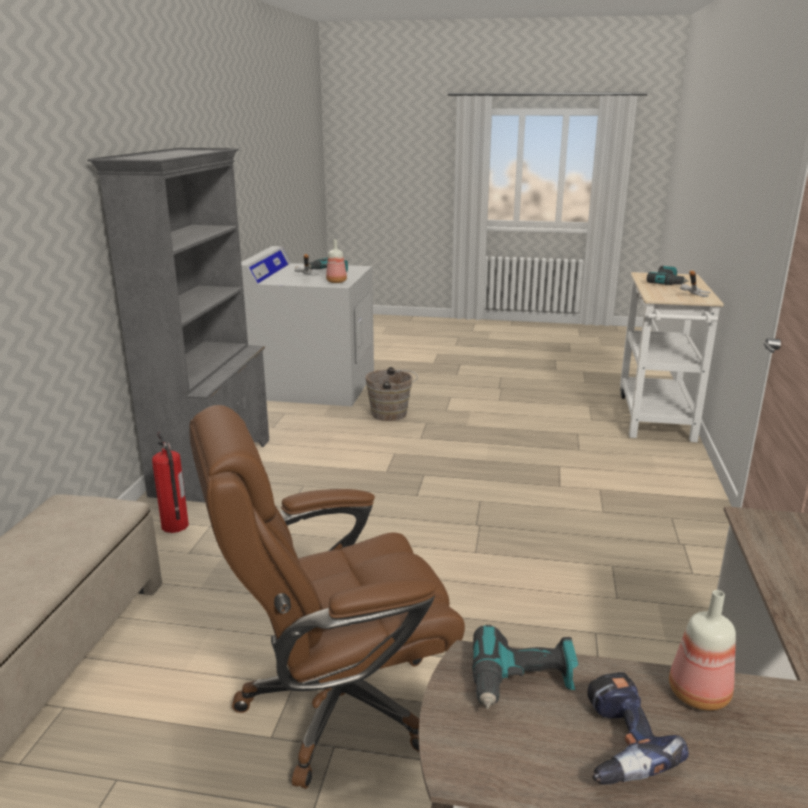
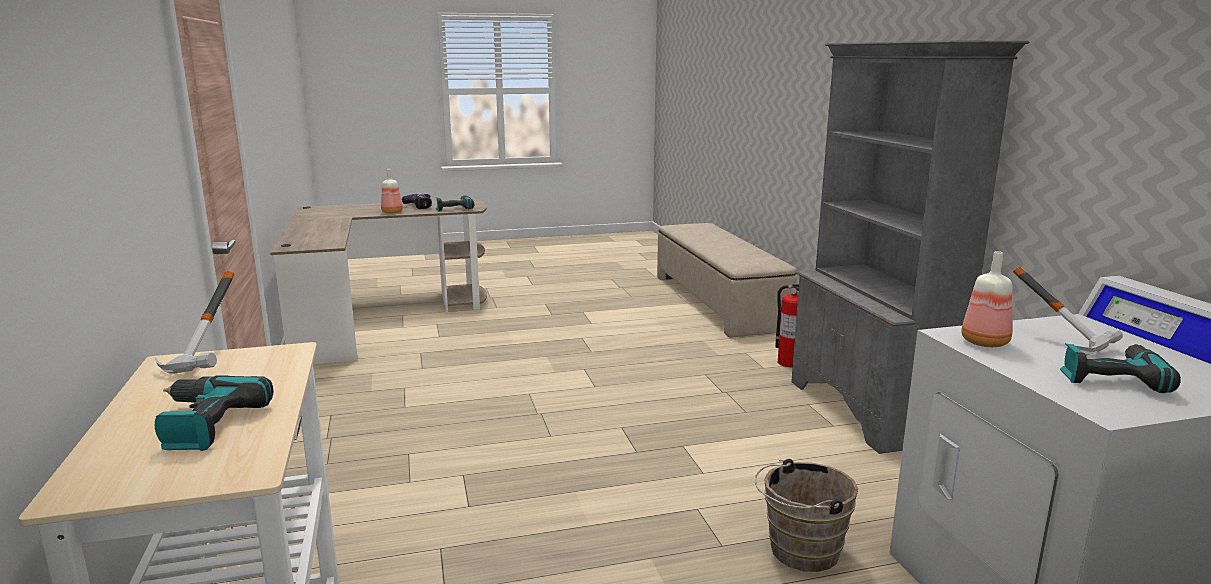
camera: 155 degrees right, 5 degrees down
(338, 704) = (562, 322): brown office chair -> none

